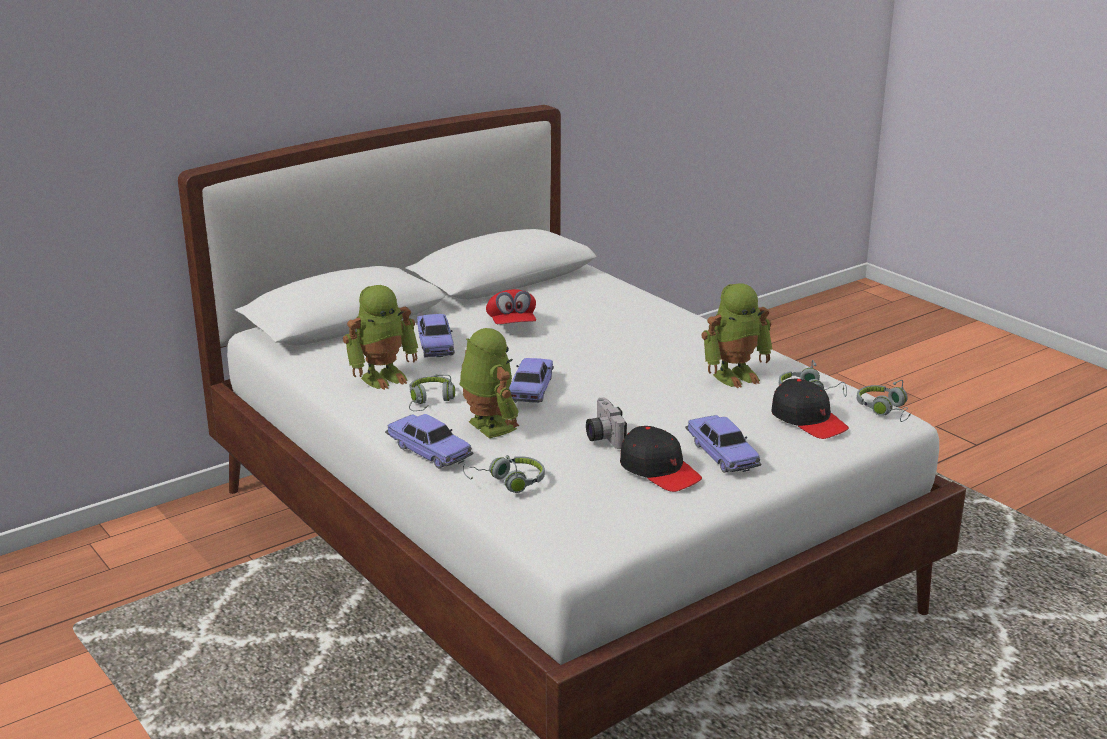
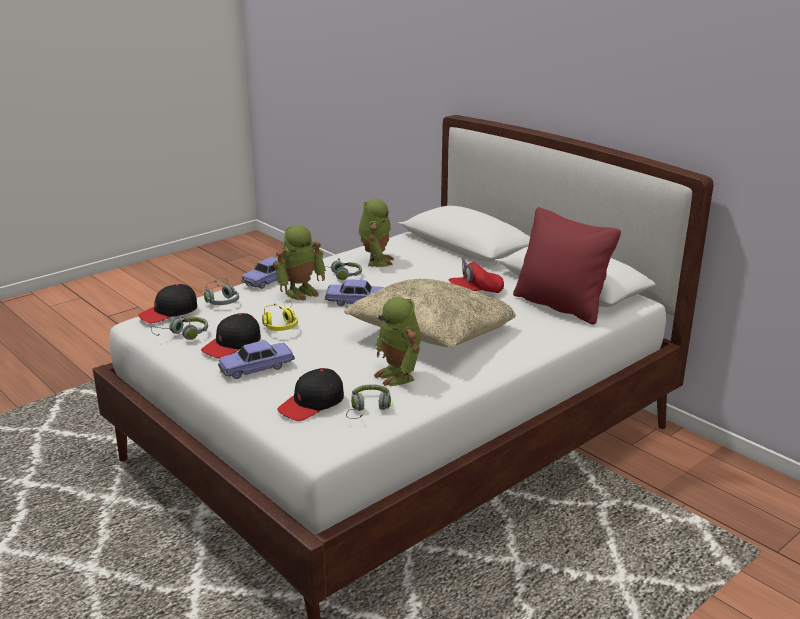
camera: 85 degrees right, 0 degrees up
(383, 377) = (376, 261): toy robot -> toy robot turned 135 degrees counterclockwise
(435, 345) = (431, 271): toy car -> none
(546, 524) = (169, 312): none -> black cap
(562, 289) = (560, 306): none -> red pillow
(602, 437) = (281, 324): camera -> yellow headphones
(627, 354) = (432, 333): none -> beige pillow
(885, 410) = (334, 443): grey headphones -> grey headphones (183, 334)

